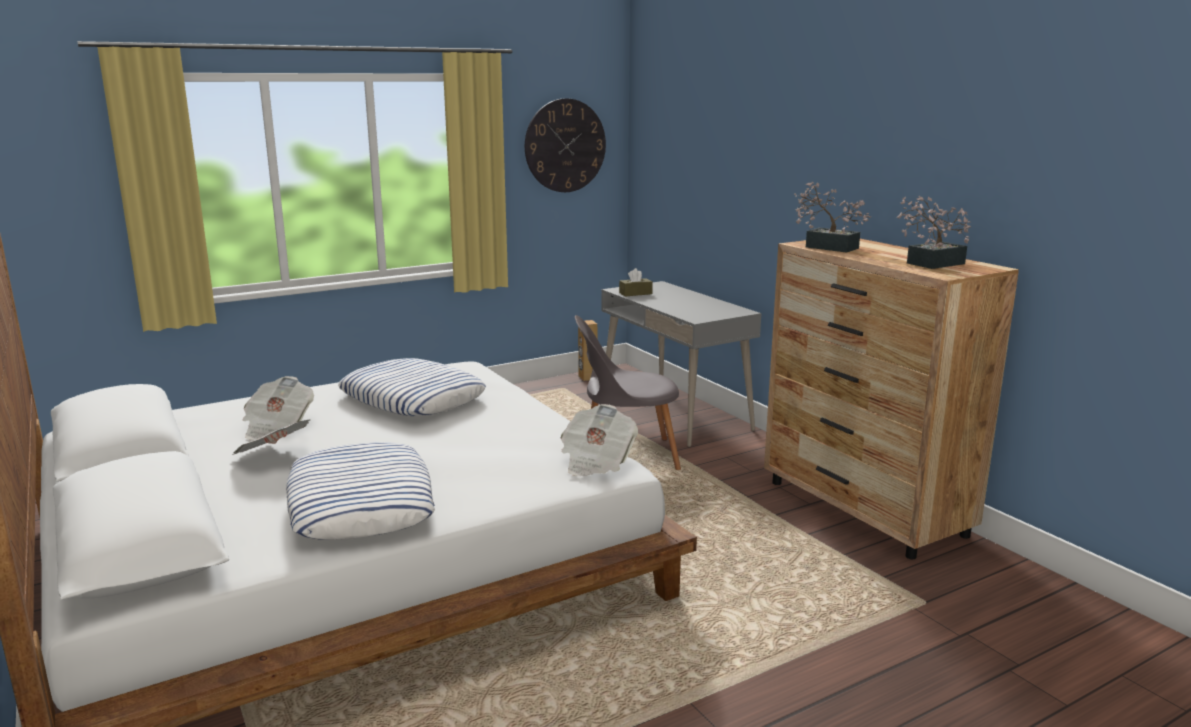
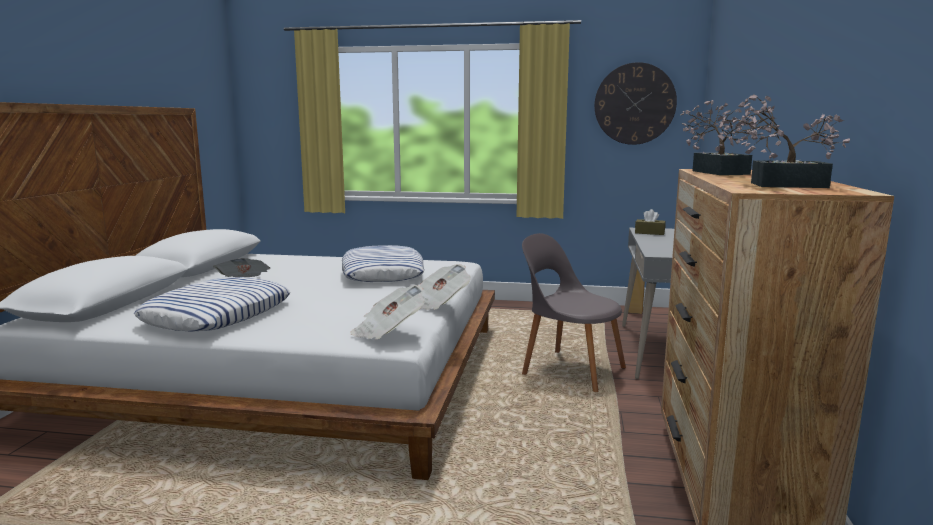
camera: 40 degrees right, 5 degrees down
(277, 427) = (282, 270): newspaper -> newspaper (438, 304)

